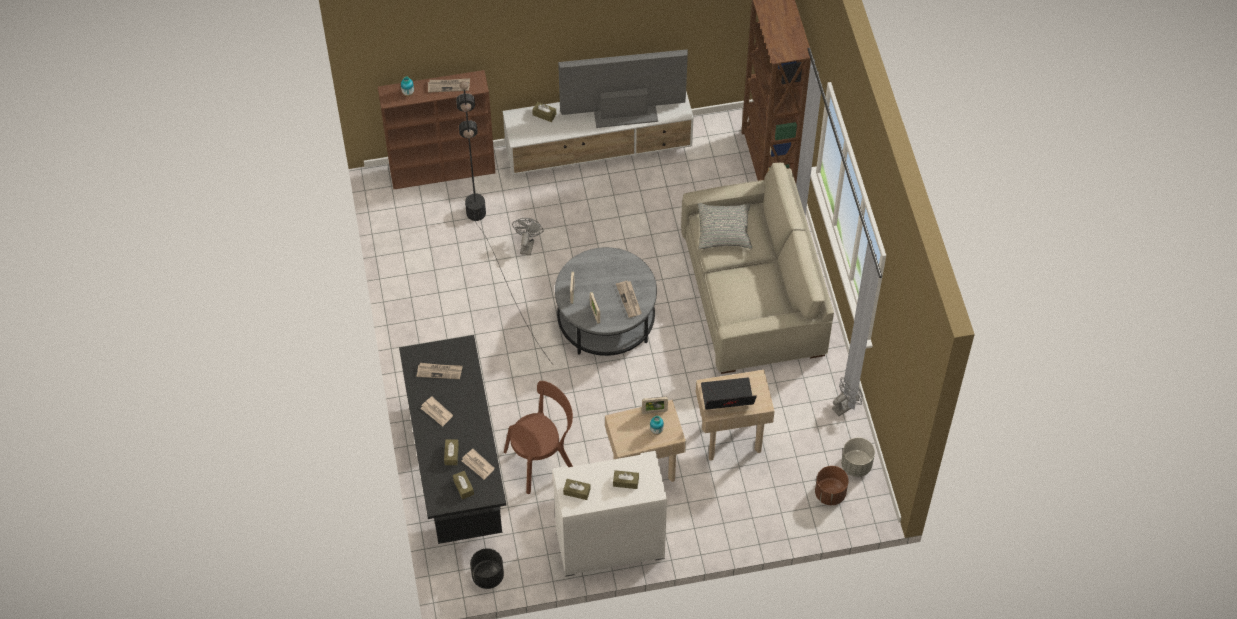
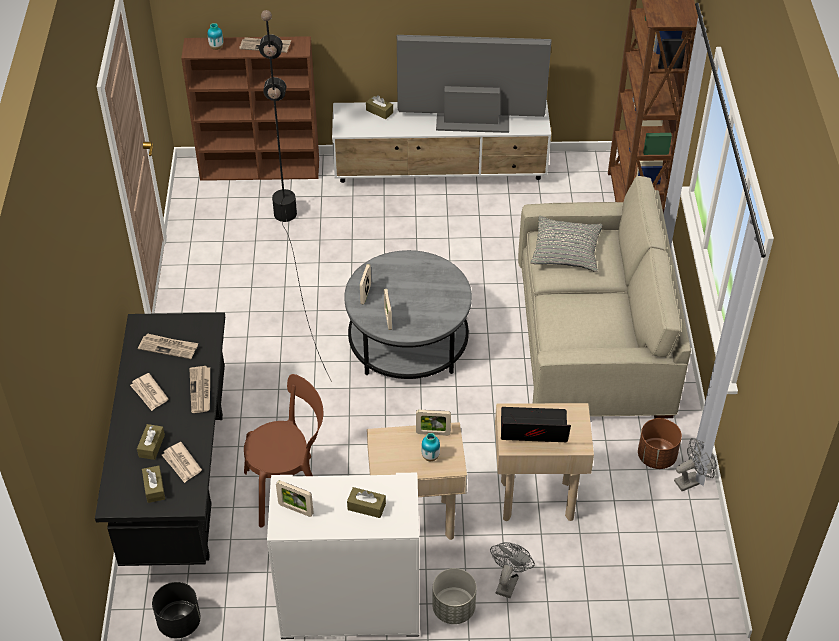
camera: 10 degrees right, 10 degrees down
(527, 244) = (335, 252): grey fan -> grey fan (508, 581)
(577, 491) = (296, 509): brown tissue box -> picture frame
(629, 300) = (434, 309): newspaper -> newspaper (201, 391)
(829, 493) = (657, 586): brown planter -> brown planter (656, 456)
(856, 465) = (697, 555): grey planter -> grey planter (453, 609)

